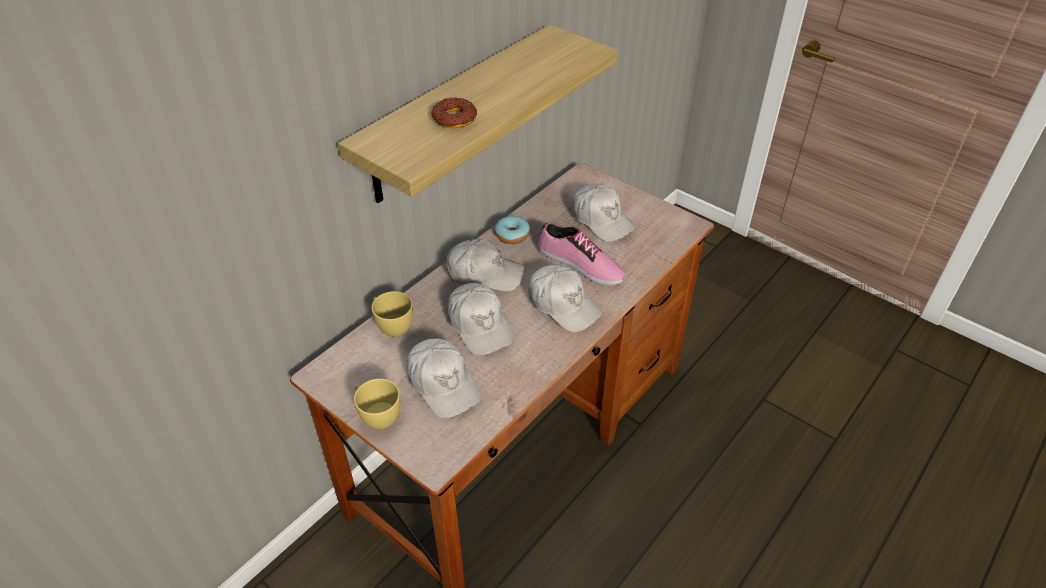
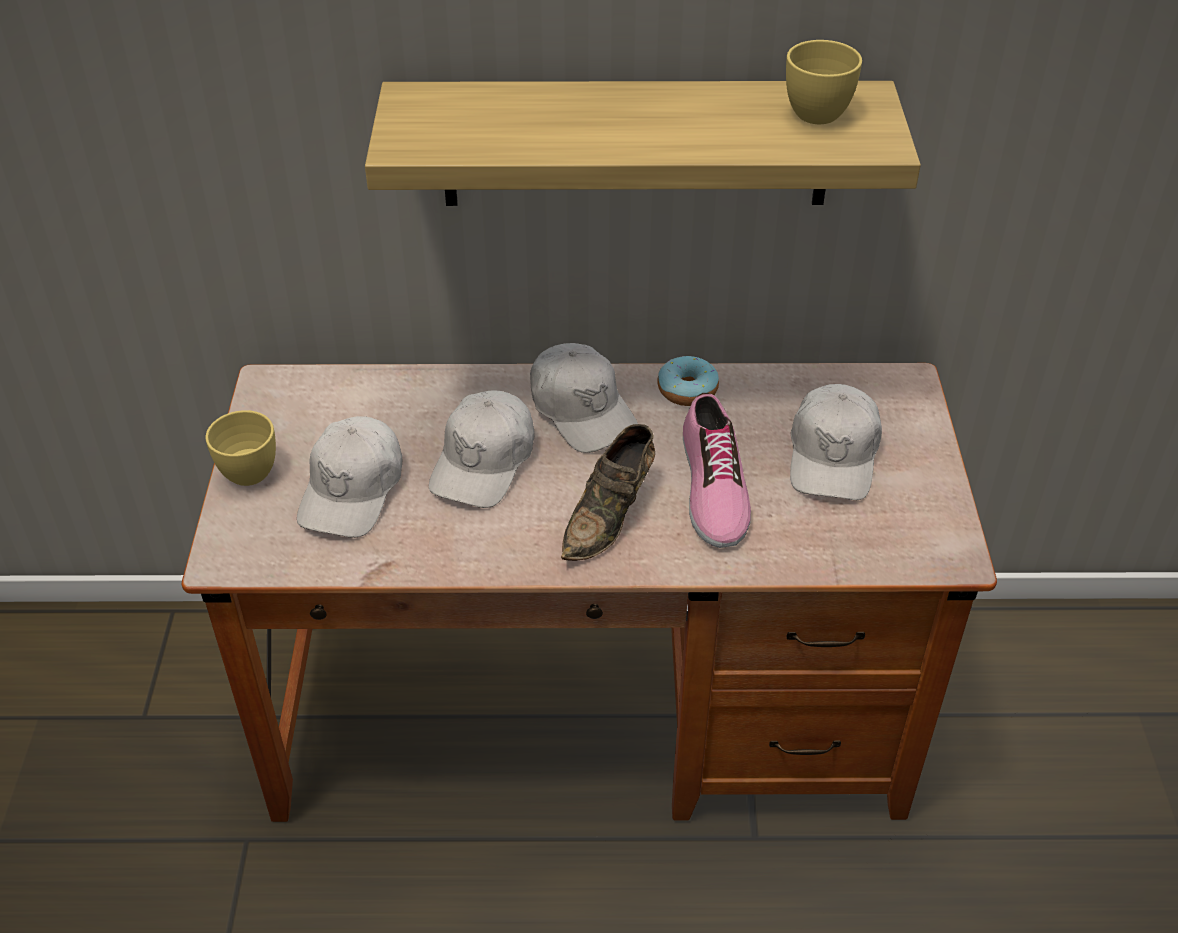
camera: 50 degrees right, 0 degrees up
(392, 326) = (402, 390): yellow cup -> yellow cup (816, 109)
(454, 118) = (539, 127): donut -> none
(563, 305) = (610, 516): white cap -> brown shoe

